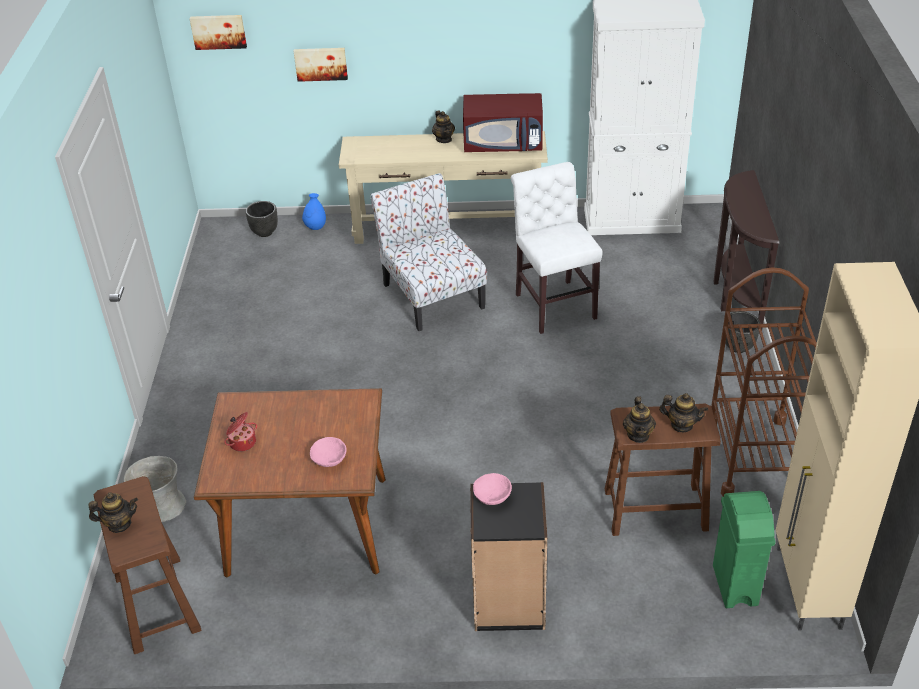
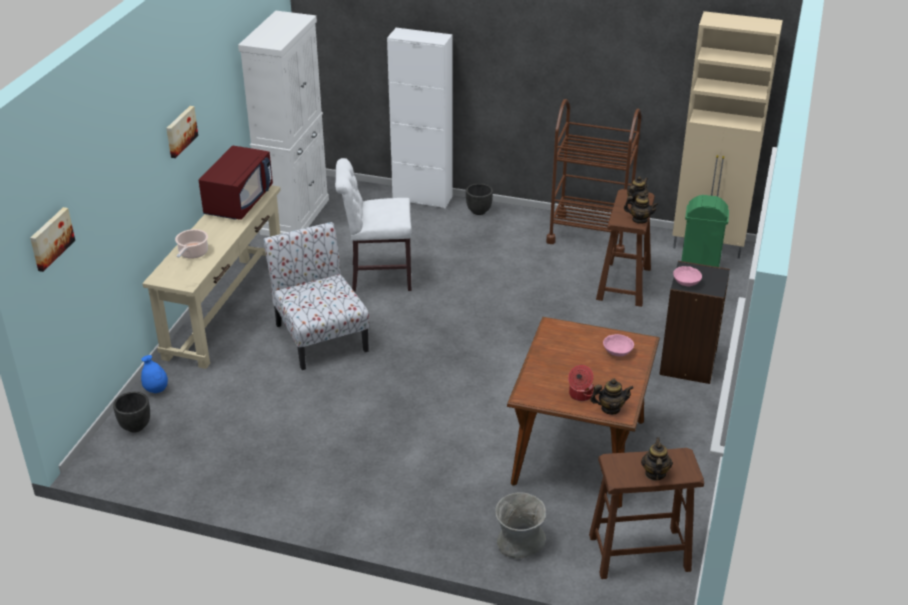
camera: 75 degrees left, 5 degrees down
(321, 63) = (116, 218): picture -> picture (180, 131)
(400, 146) = (192, 253): none -> cooking pot
(431, 294) = (320, 336): chair -> chair turned 75 degrees clockwise
(444, 139) = (202, 229): teapot -> teapot (610, 409)
(734, 296) = (422, 198): brown console table -> white cabinet

